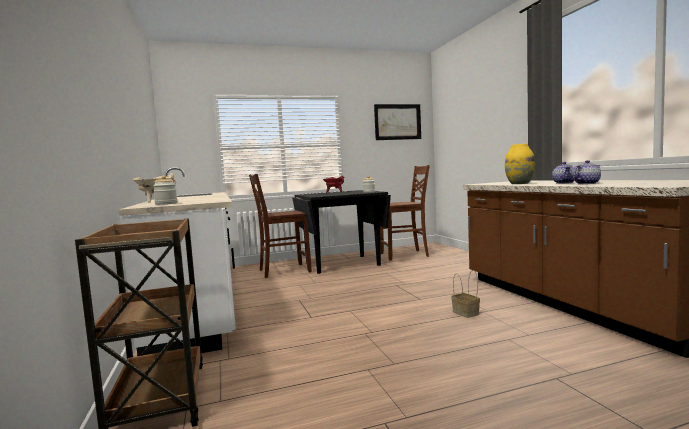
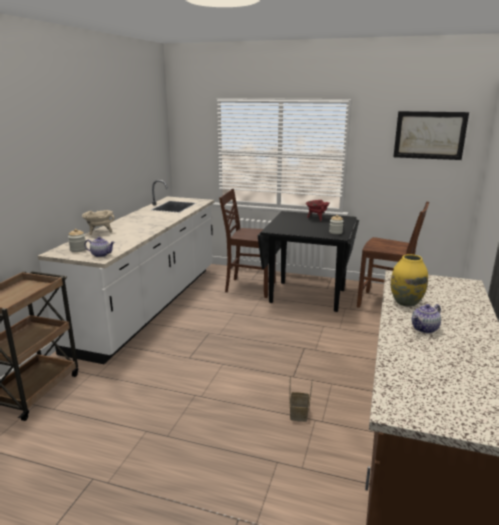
camera: 35 degrees right, 15 degrees up
(586, 183) = (415, 347): teapot -> teapot (101, 255)

